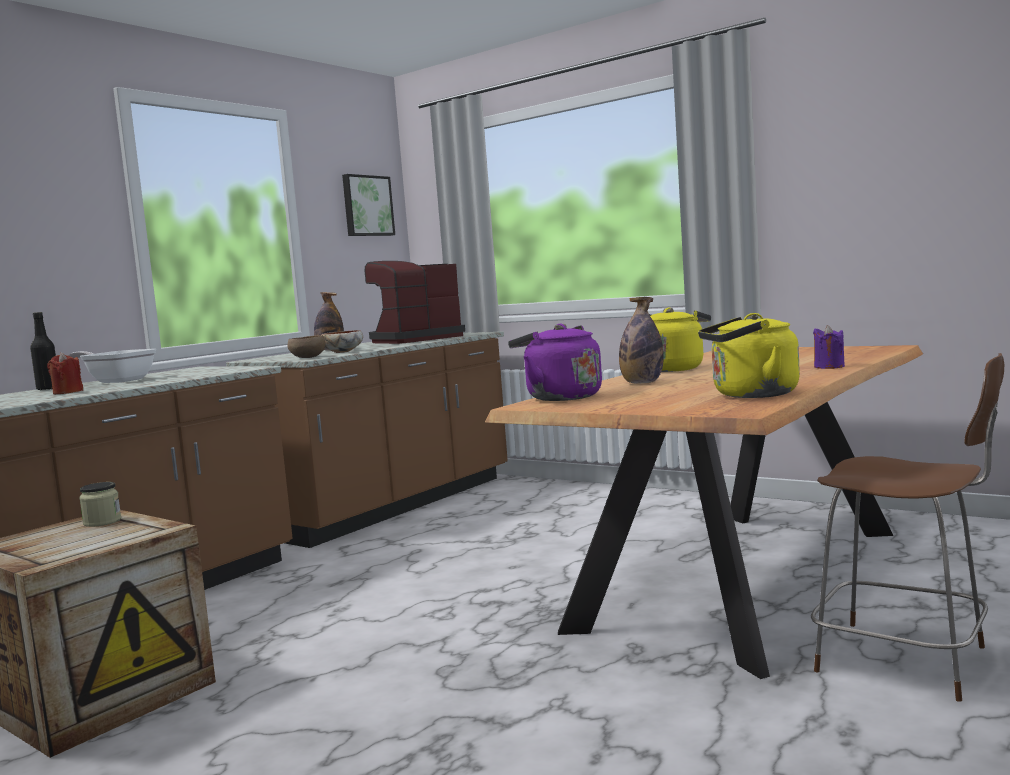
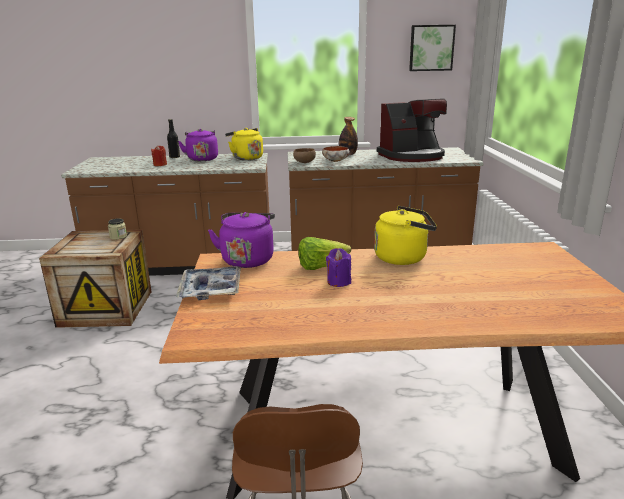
camera: 50 degrees right, 15 degrees up
(117, 381) = (202, 159): frying pan -> purple kettle
(414, 340) = (412, 156): coffee machine -> coffee machine turned 150 degrees clockwise
(623, 406) = (210, 289): none -> tray
(642, 383) = (321, 267): bottle -> lettuce
(750, 395) = (269, 321): yellow kettle -> yellow kettle (246, 158)
(829, 367) = (451, 318): purple candle -> purple candle (339, 282)

